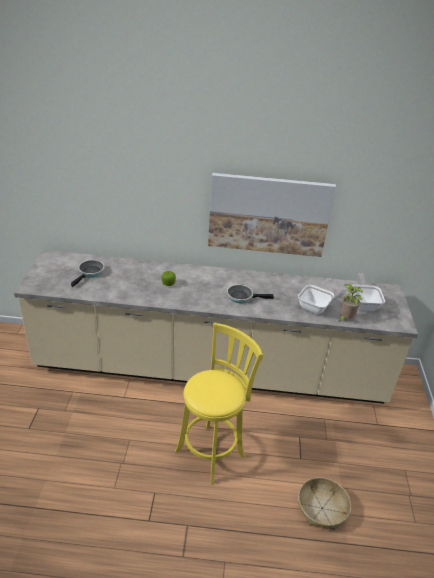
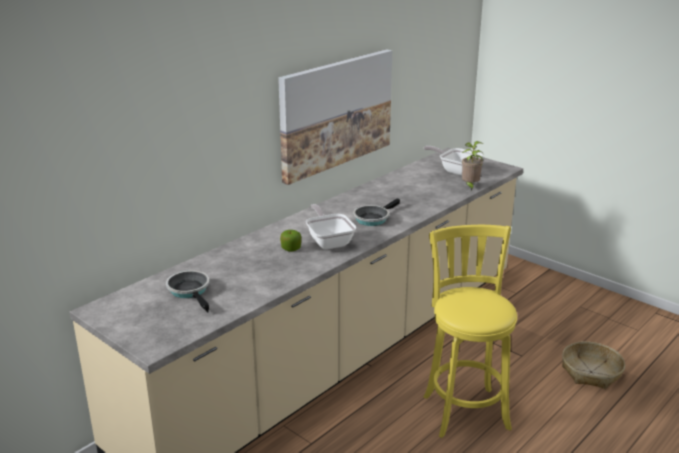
camera: 50 degrees left, 10 degrees down
(315, 306) = (434, 191): frying pan -> frying pan (329, 241)

